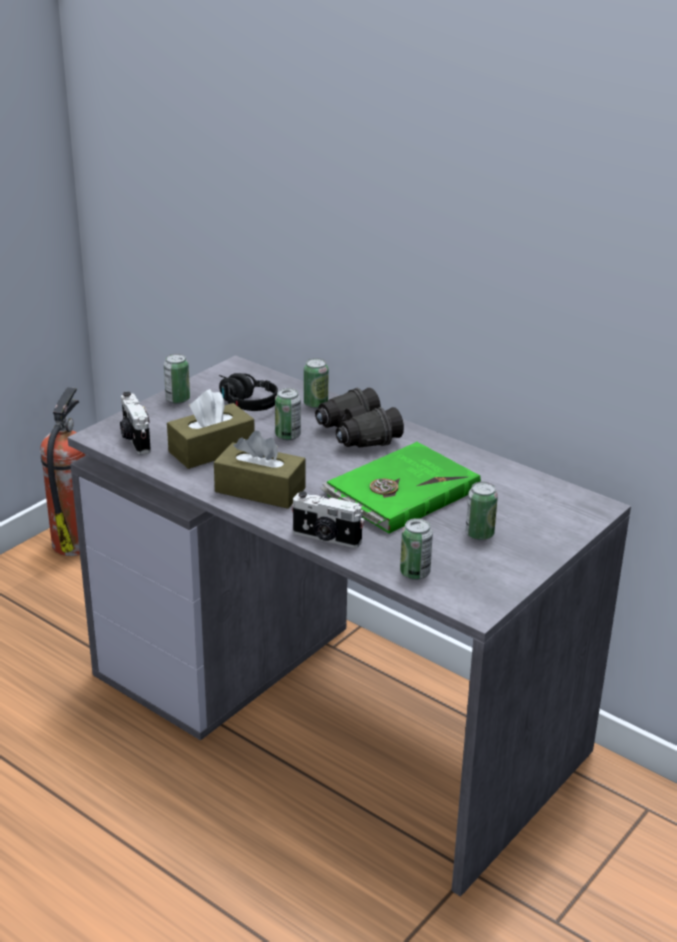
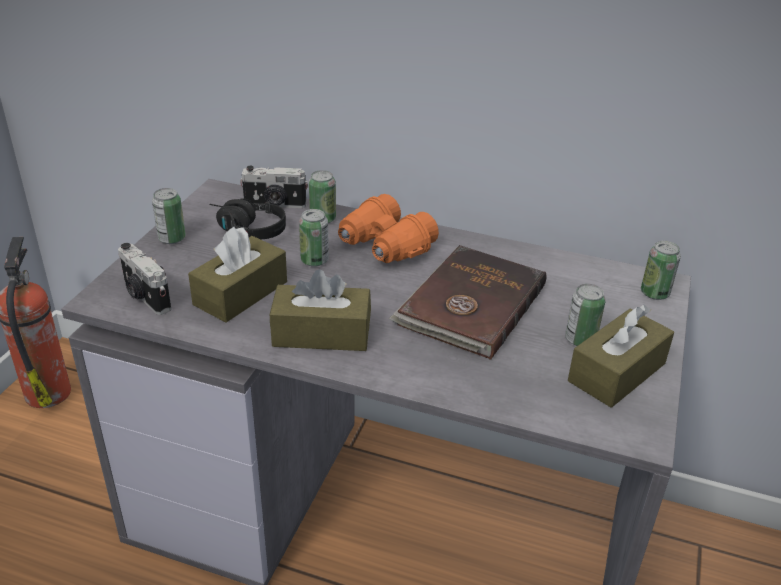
camera: 20 degrees left, 5 degrees up
(326, 538) = (429, 381): camera -> camera (275, 204)
(356, 434) = (384, 246): black binoculars -> orange binoculars
(400, 492) = (469, 305): green book -> brown book
(415, 573) = (549, 404): can -> can (654, 293)
(492, 563) = (616, 372): none -> brown tissue box

